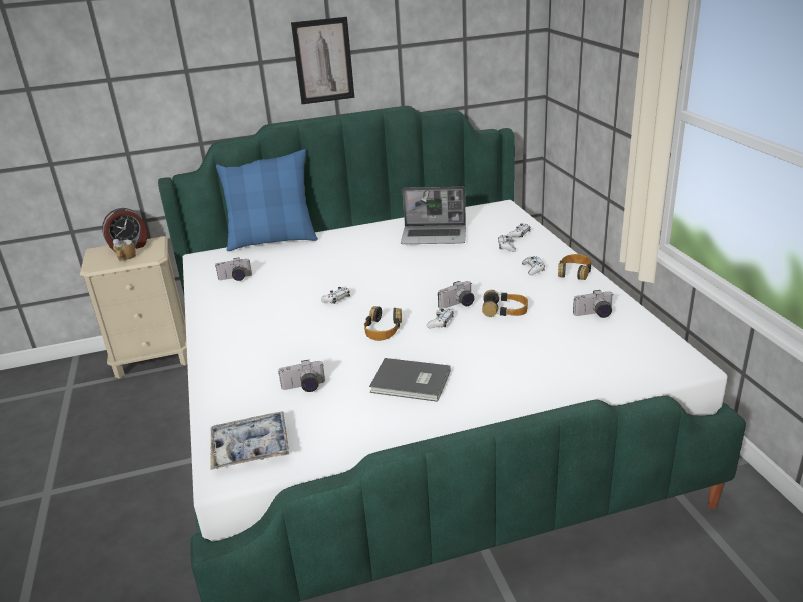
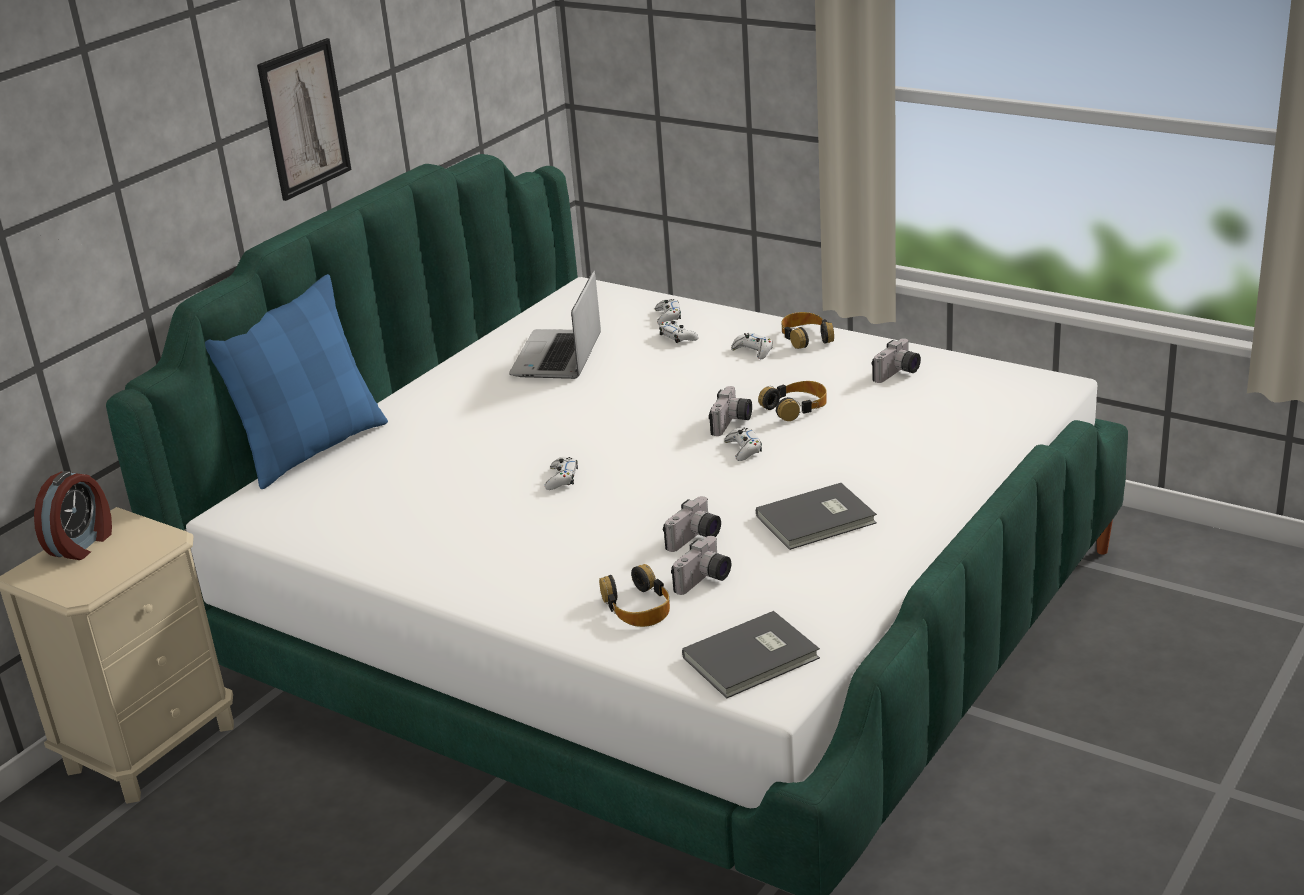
camera: 40 degrees left, 0 degrees up
(125, 258) = (115, 560): mug -> none
(235, 278) = (355, 516): camera -> camera (696, 539)
(251, 447) = (754, 658): tray -> grey book
(383, 329) = (687, 485): headphones -> headphones (637, 607)
(435, 236) = (558, 357): laptop -> laptop turned 135 degrees clockwise

